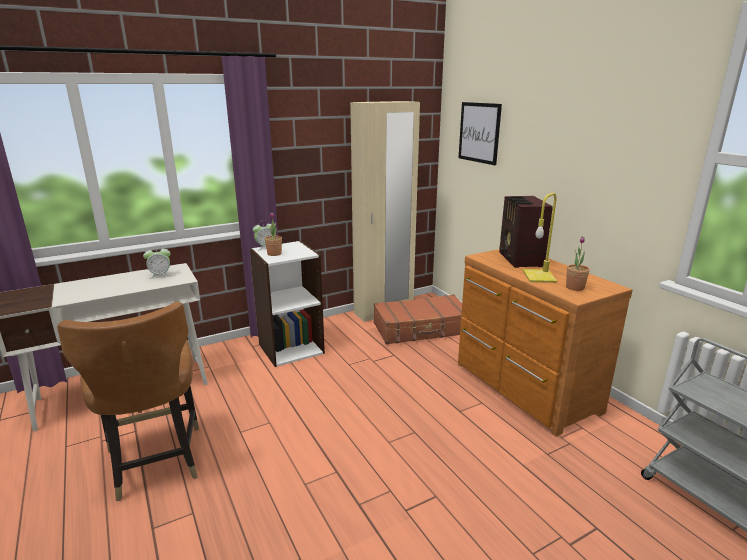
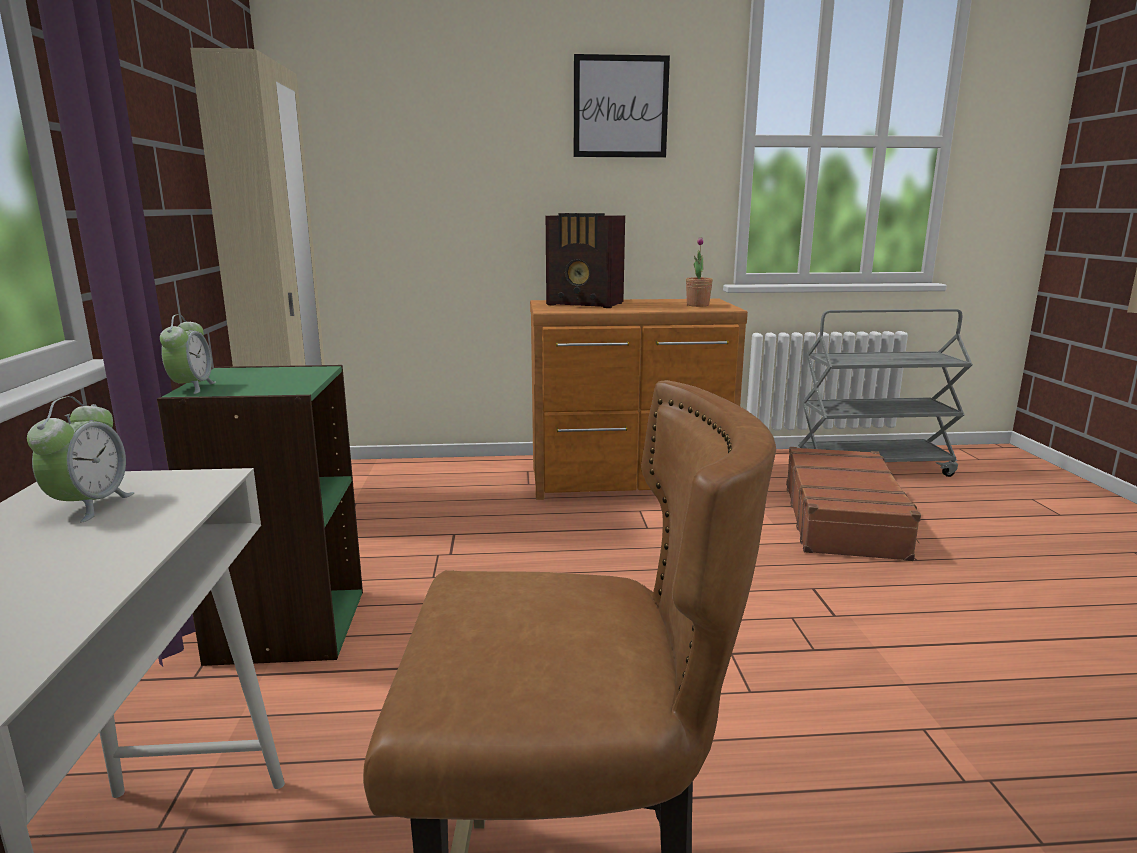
camera: 65 degrees left, 5 degrees down
(274, 254) = (257, 386): potted plant -> none
(291, 348) = (287, 625): white bookcase -> green bookcase
(422, 329) = (406, 496): brown suitcase -> brown suitcase (843, 519)
(479, 132) = (382, 142): picture -> picture (620, 107)
(538, 276) = (649, 307): yellow table lamp -> none

